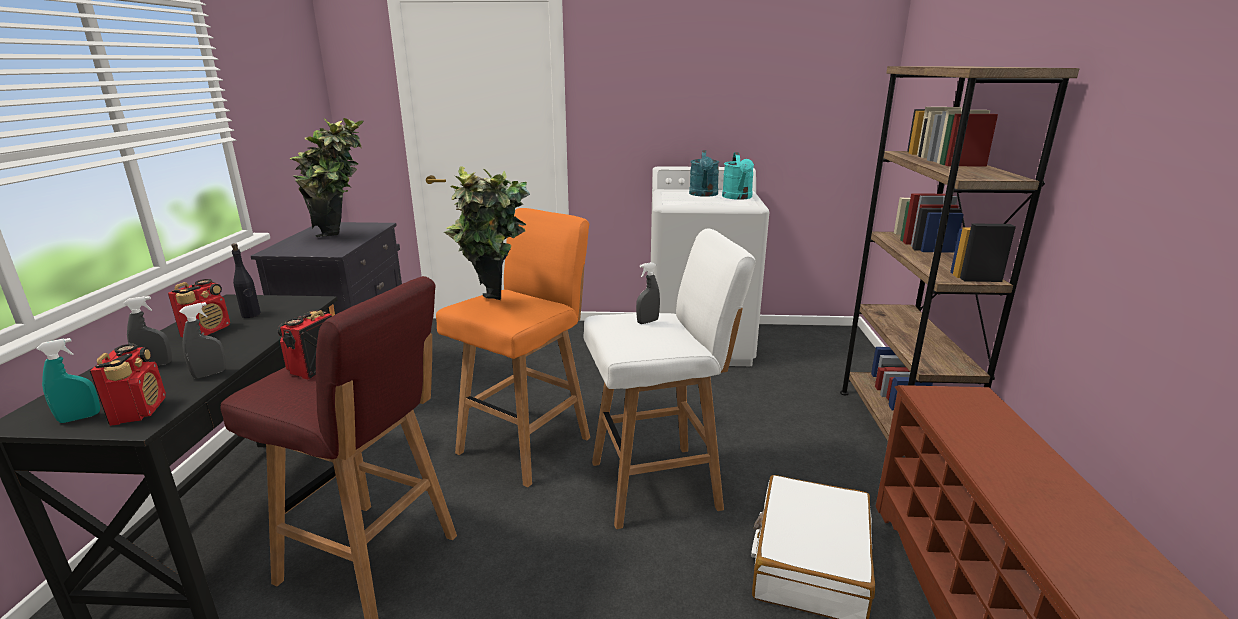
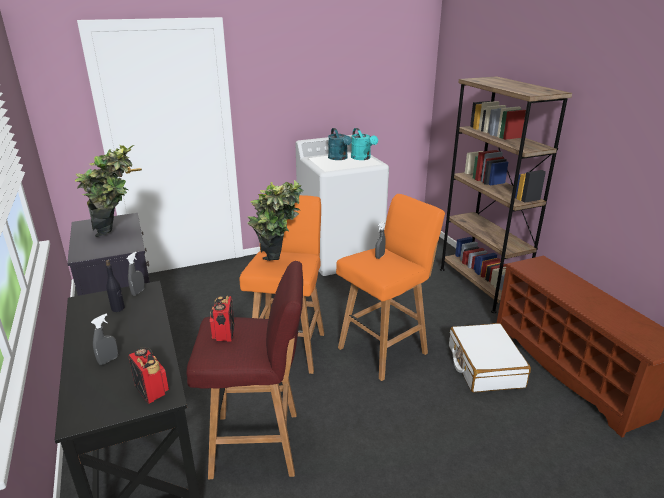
camera: 25 degrees left, 5 degrees up
(80, 418) = (117, 406): turquoise spray bottle -> none
(207, 331) = (104, 328): radio -> none
(210, 374) = (160, 355): grey spray bottle -> grey spray bottle (138, 292)
(658, 484) = (384, 350): white stool -> orange stool

